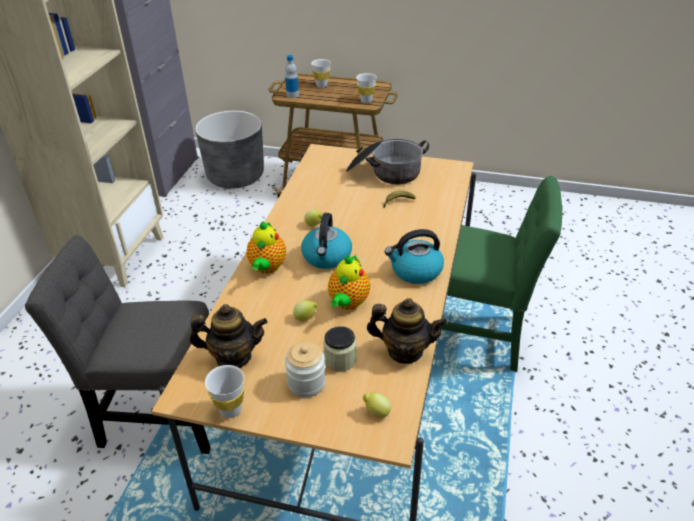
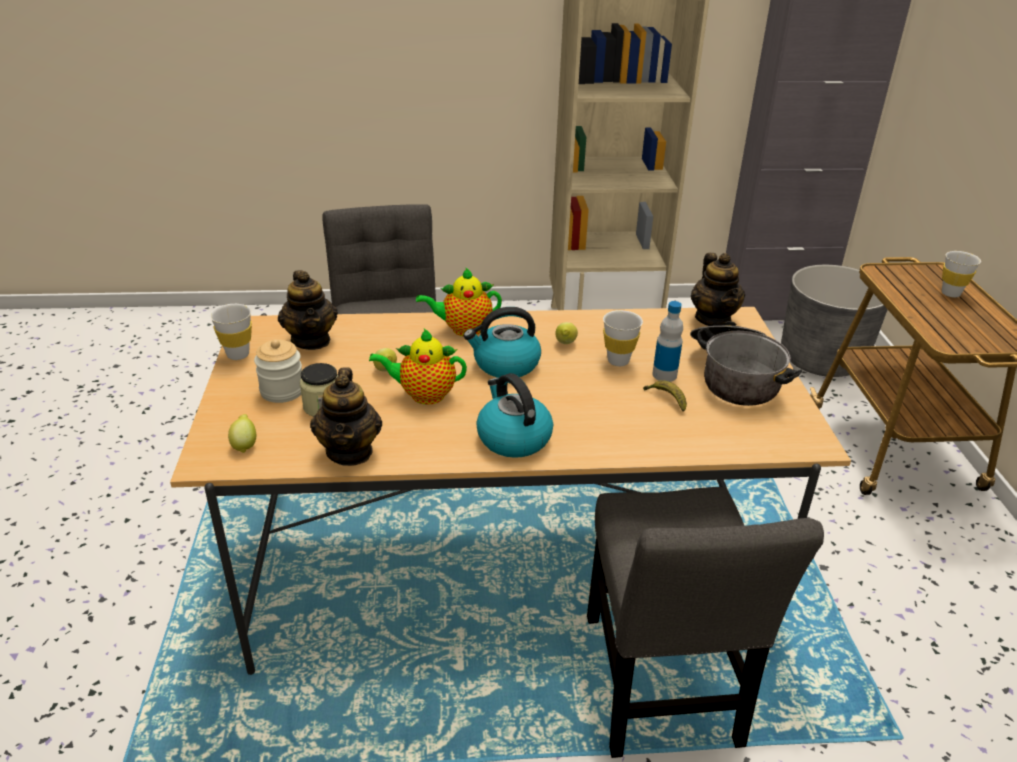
camera: 70 degrees right, 5 degrees down
(292, 95) = (891, 277): bottle -> bottle (664, 375)
(317, 161) = (713, 319): none -> teapot
(366, 100) = (955, 338): white cup -> white cup (618, 361)
(475, 337) = (660, 688): green chair -> grey chair

